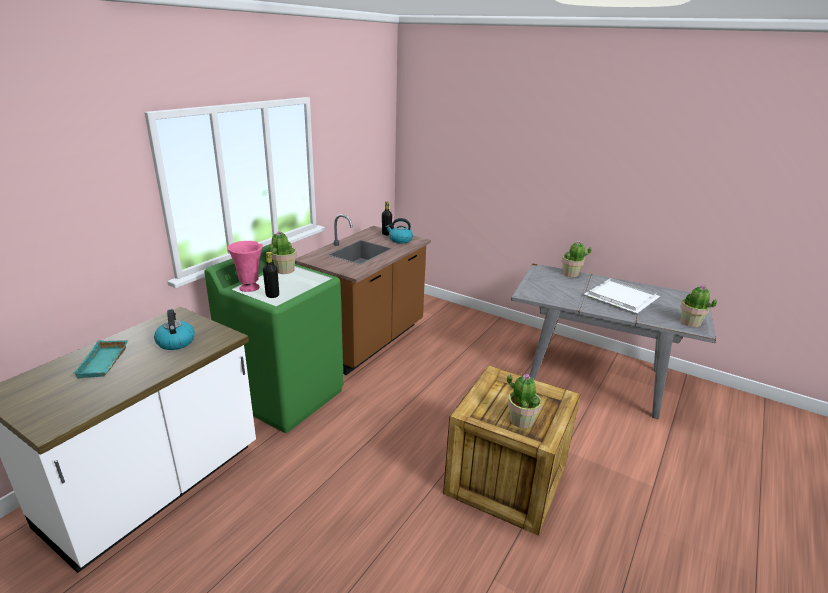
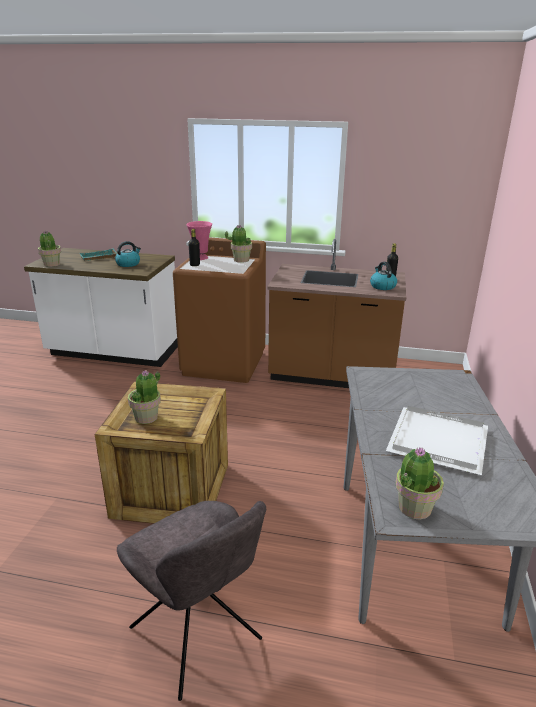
camera: 70 degrees right, 0 degrees up
(286, 395) = (224, 363): green washing machine -> brown washing machine
(571, 274) = (471, 398): potted plant -> potted plant (52, 264)
(677, 496) = (198, 637): none -> grey chair

